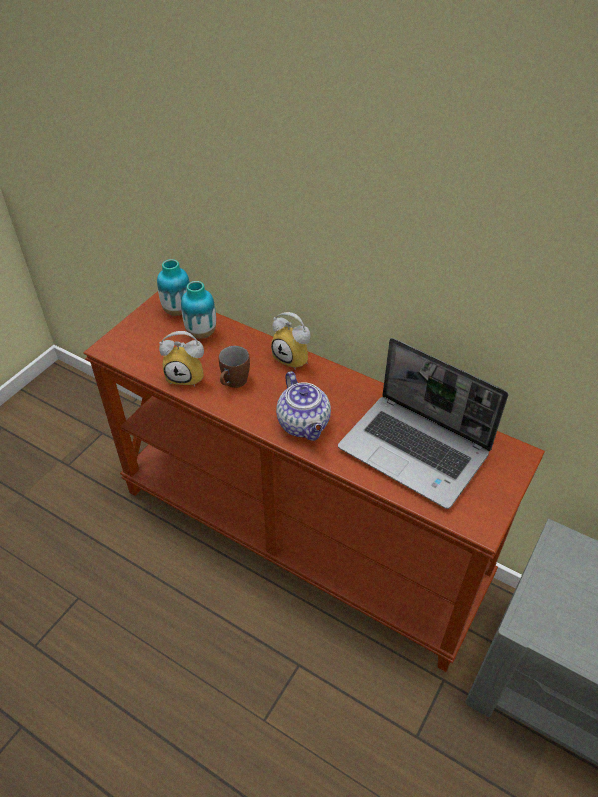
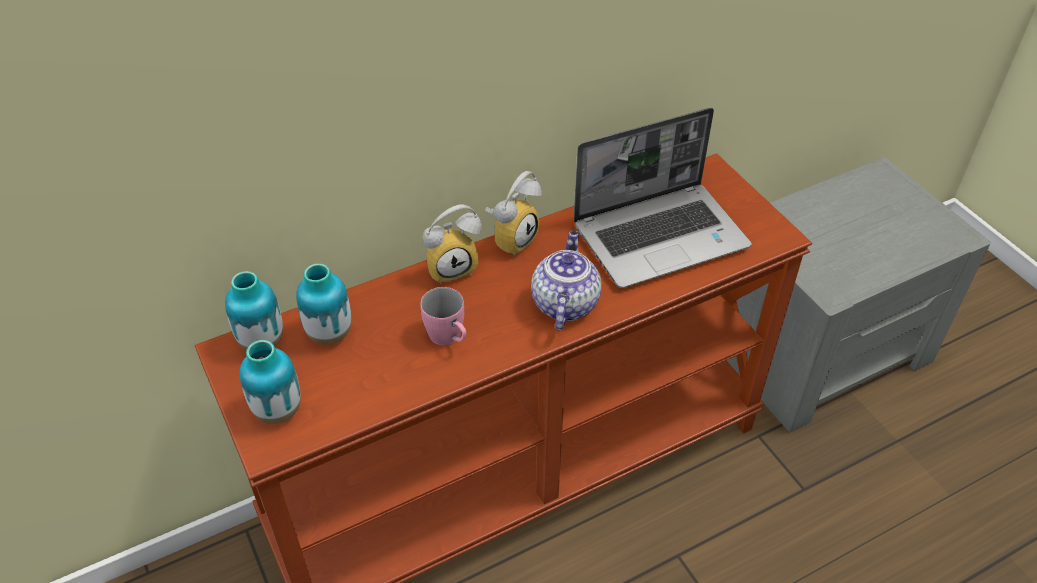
camera: 60 degrees left, 0 degrees up
(133, 340) = (278, 411): none -> vase
(188, 375) = (399, 377): alarm clock -> alarm clock (512, 238)
(233, 383) = (449, 338): brown mug -> pink mug
(304, 425) = (564, 303): teapot -> teapot turned 90 degrees counterclockwise

